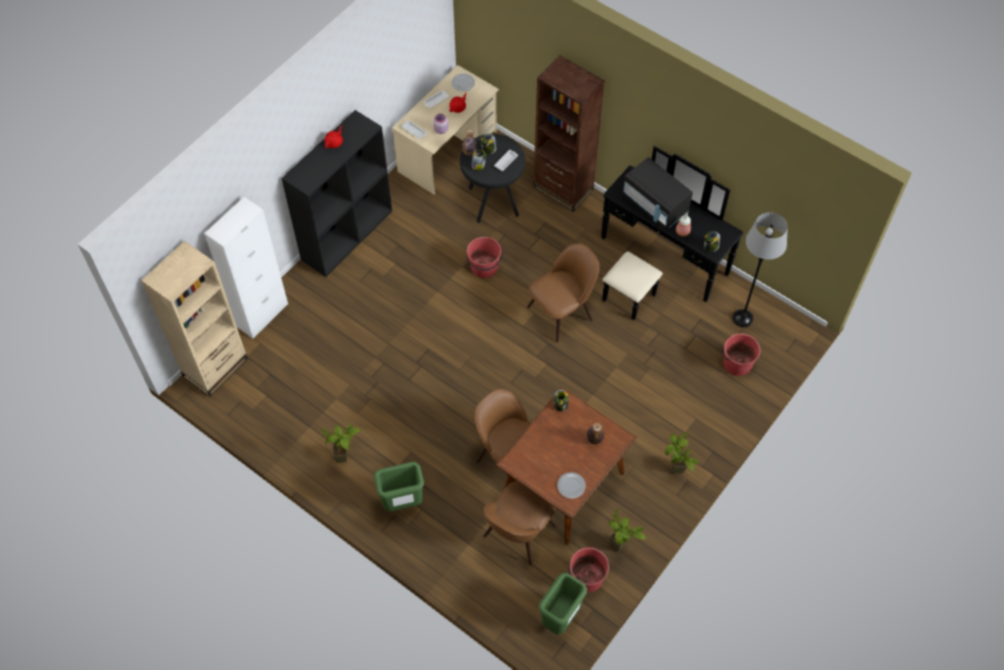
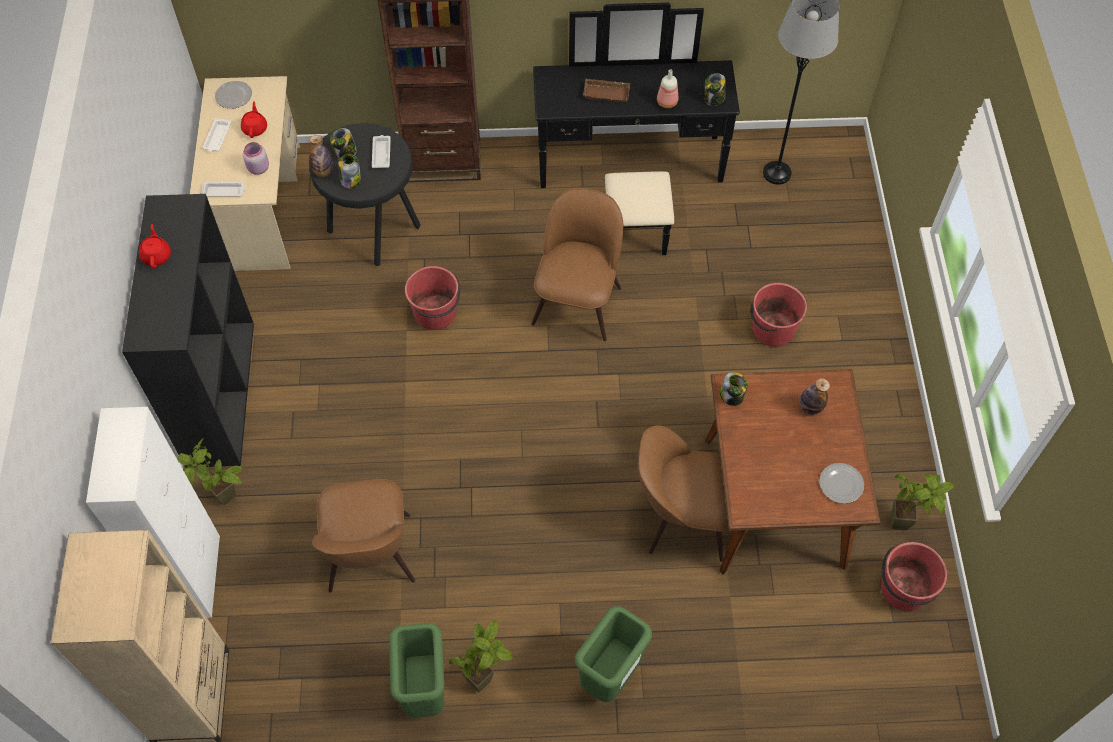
camera: 40 degrees left, 0 degrees up
(518, 534) = (780, 601): brown chair -> brown chair (370, 557)
(560, 618) = (924, 662): green trash can -> green trash can (425, 691)
(655, 205) = (607, 92): black microwave -> brown tray
(676, 473) = (877, 392): potted plant -> potted plant (228, 503)
(737, 363) = (818, 225): red bucket -> red bucket (772, 329)

